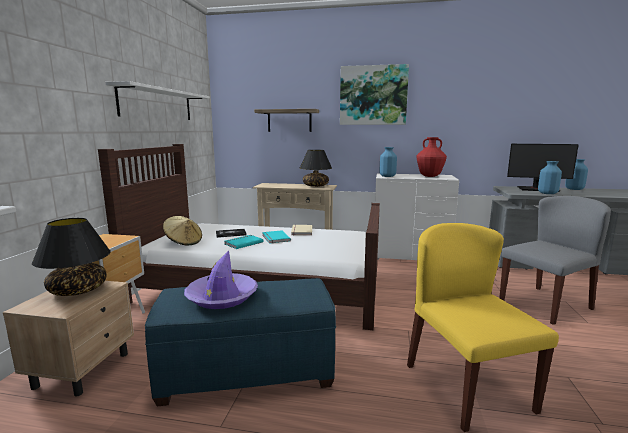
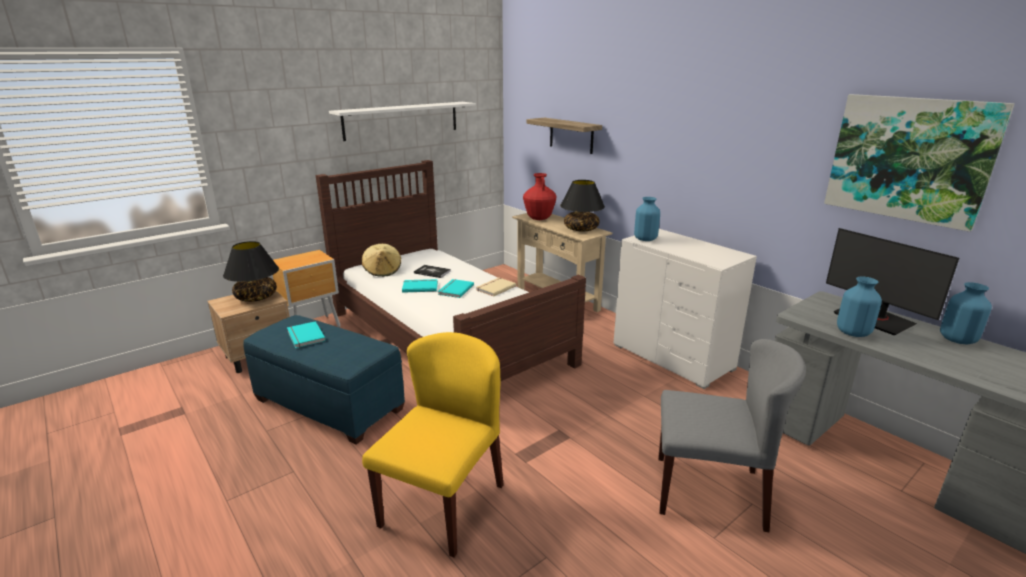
camera: 40 degrees right, 10 degrees up
(222, 297) = (304, 336): purple hat -> turquoise book
(373, 95) = (665, 113): picture -> picture (909, 159)
(429, 176) = (705, 252): red vase -> red vase (539, 219)

